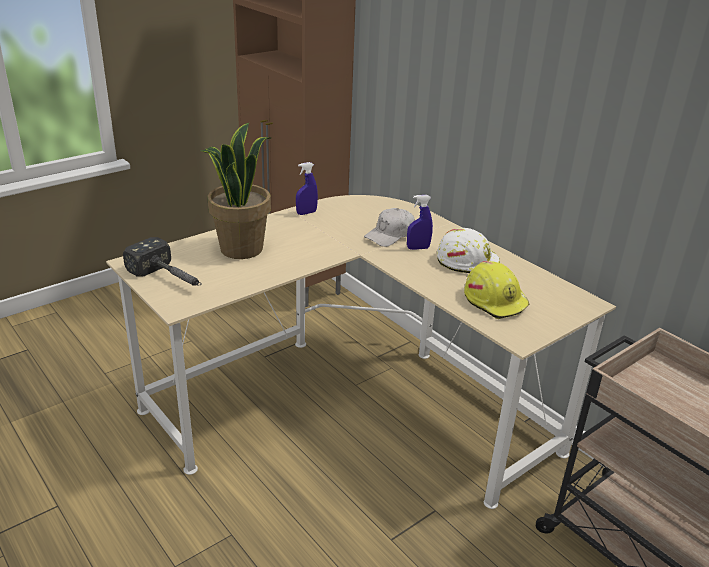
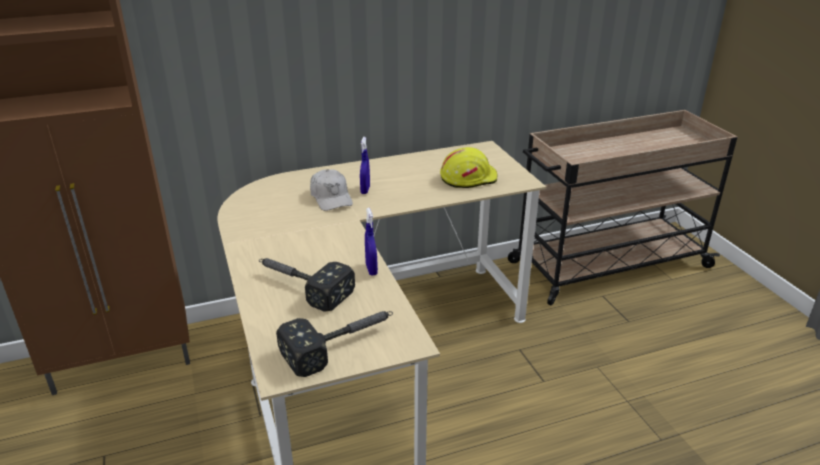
camera: 70 degrees left, 0 degrees up
(241, 248) = (300, 286): potted plant -> hammer
(306, 213) = (246, 233): blue spray bottle -> blue spray bottle (371, 269)
(467, 262) = (403, 175): white hard hat -> none

